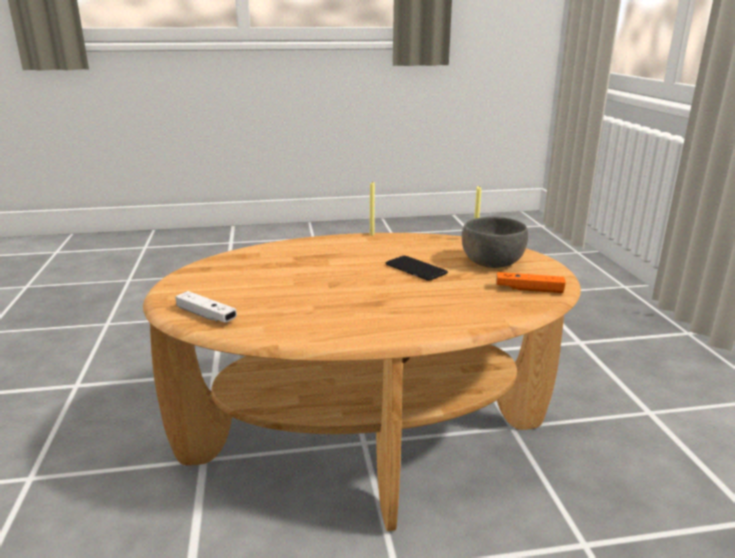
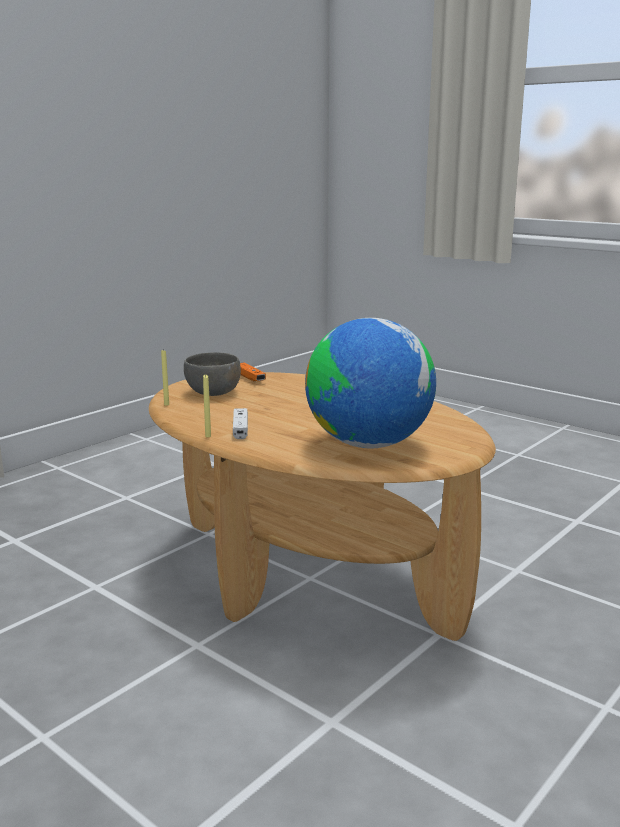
camera: 130 degrees left, 5 degrees down
(206, 315) = (458, 427): white game controller -> white game controller (240, 429)
(254, 269) = (369, 444): none -> globe
(416, 269) = (267, 405): phone -> none

